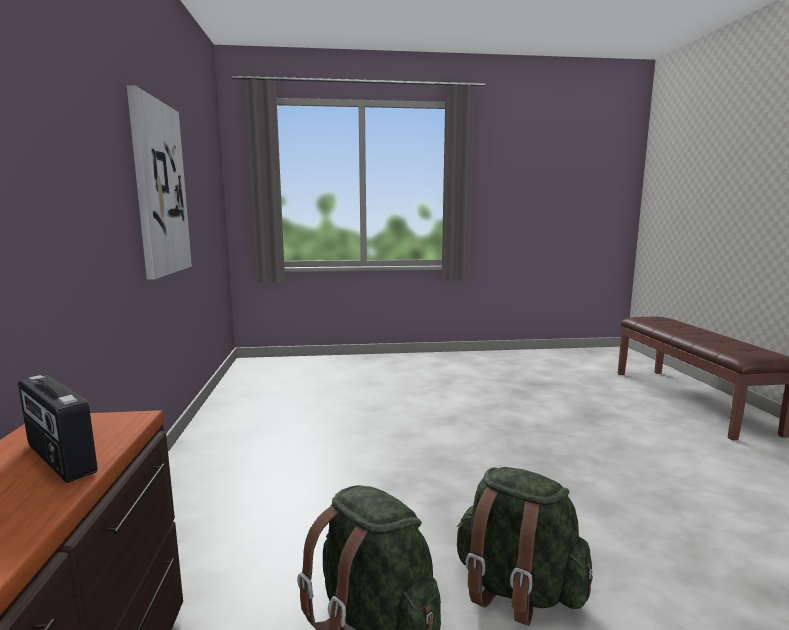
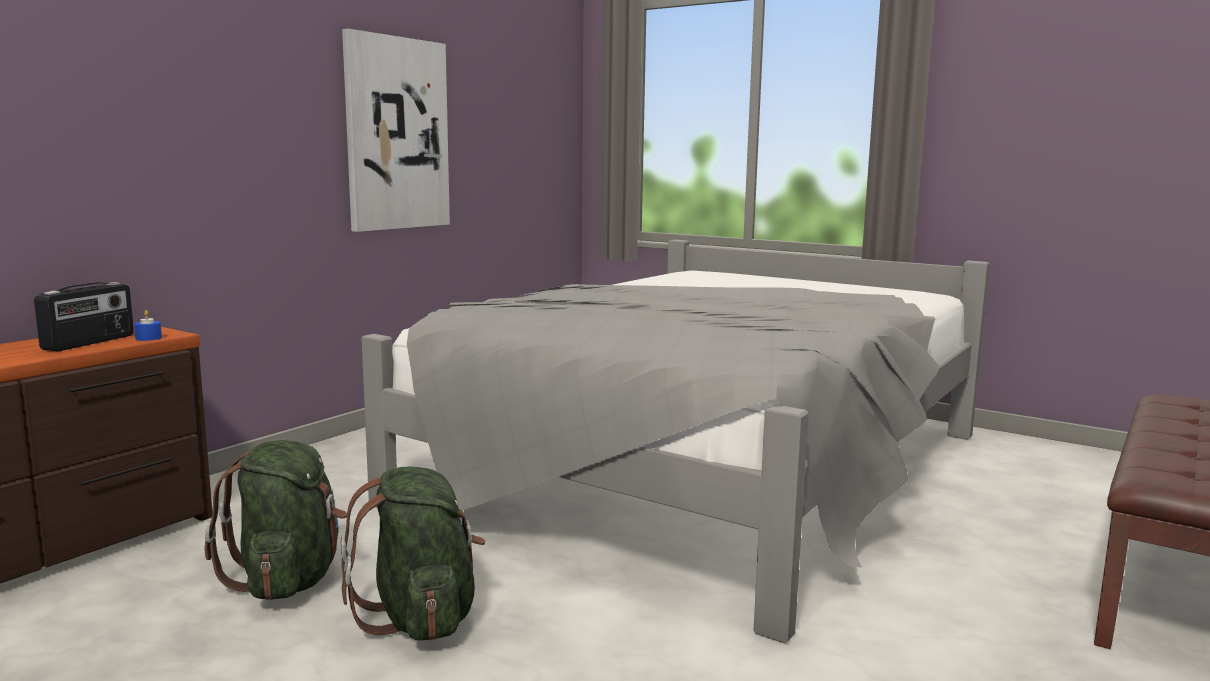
camera: 40 degrees right, 0 degrees up
(59, 459) = (90, 342): radio -> radio turned 150 degrees counterclockwise
(121, 430) = (148, 338): none -> blue candle
(446, 408) = (707, 468): none -> grey bed

